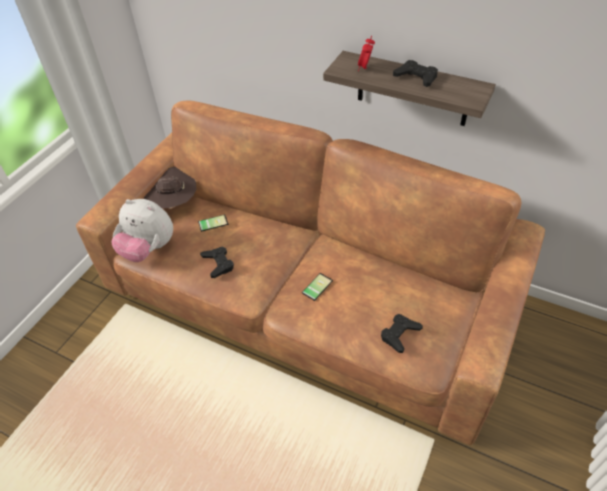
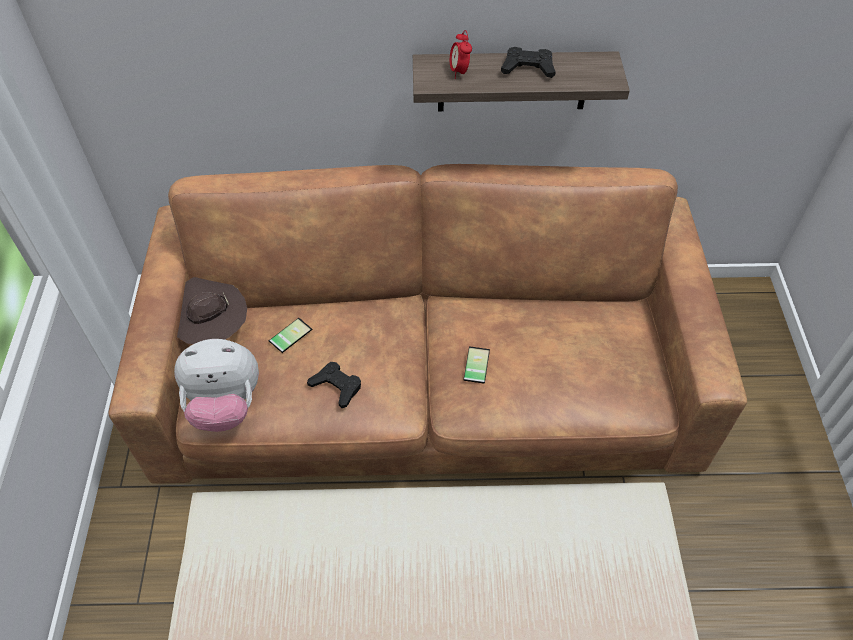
camera: 30 degrees left, 5 degrees up
(399, 334) = (603, 382): black game controller -> none

